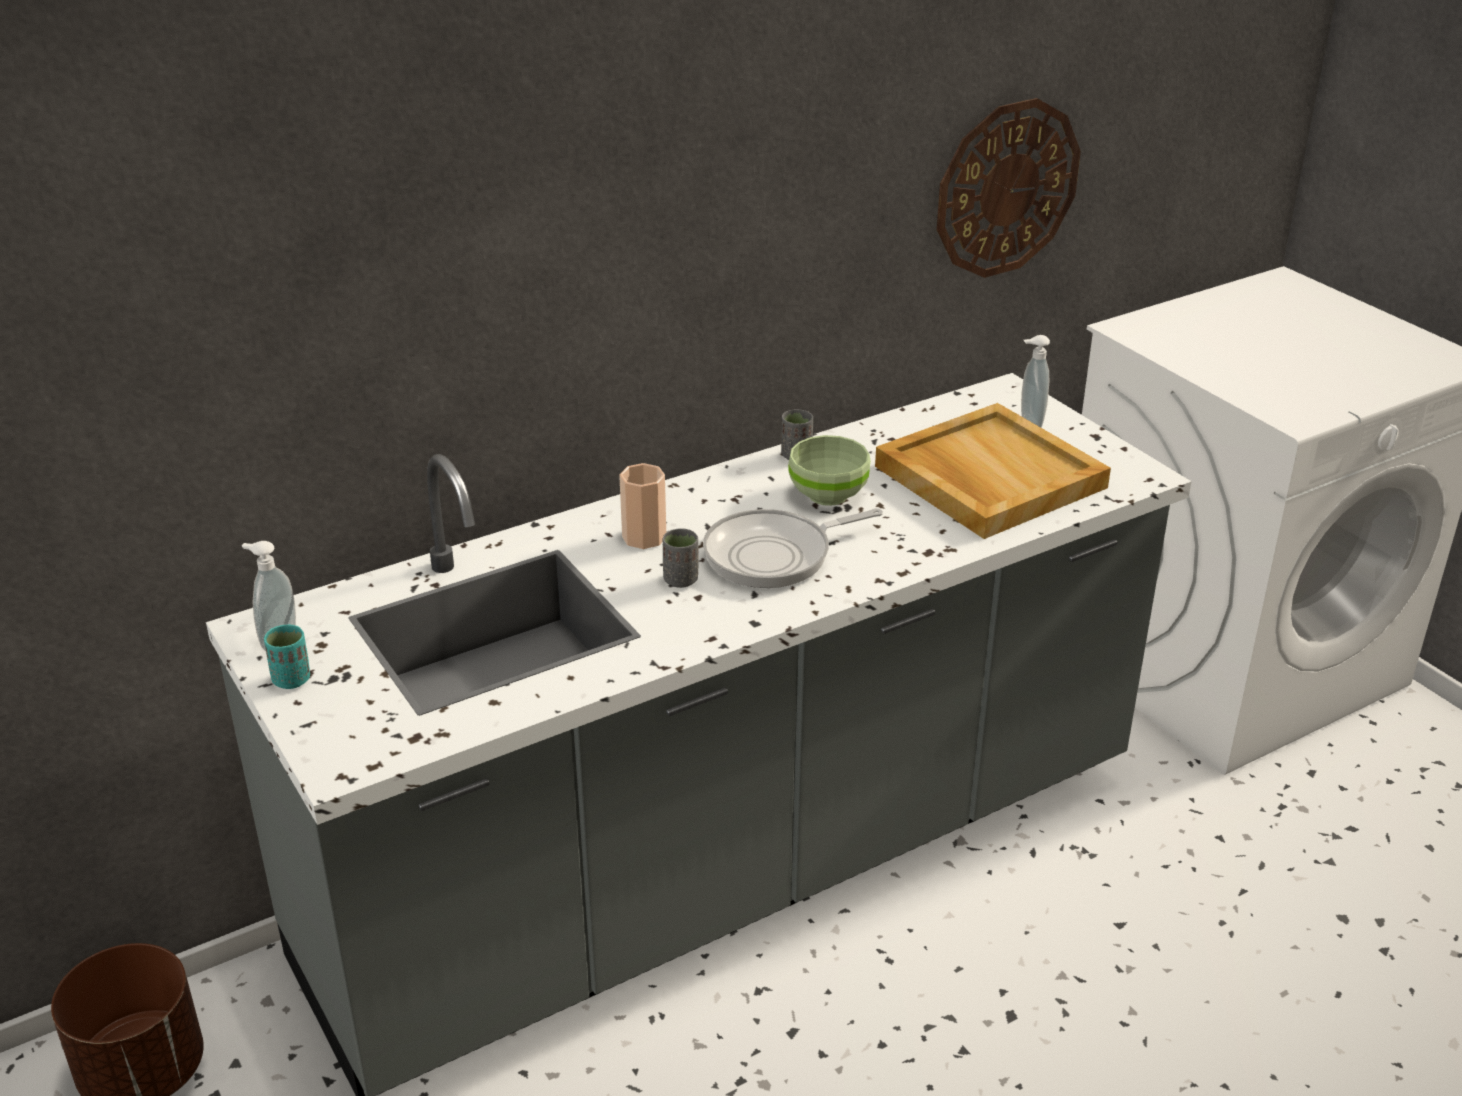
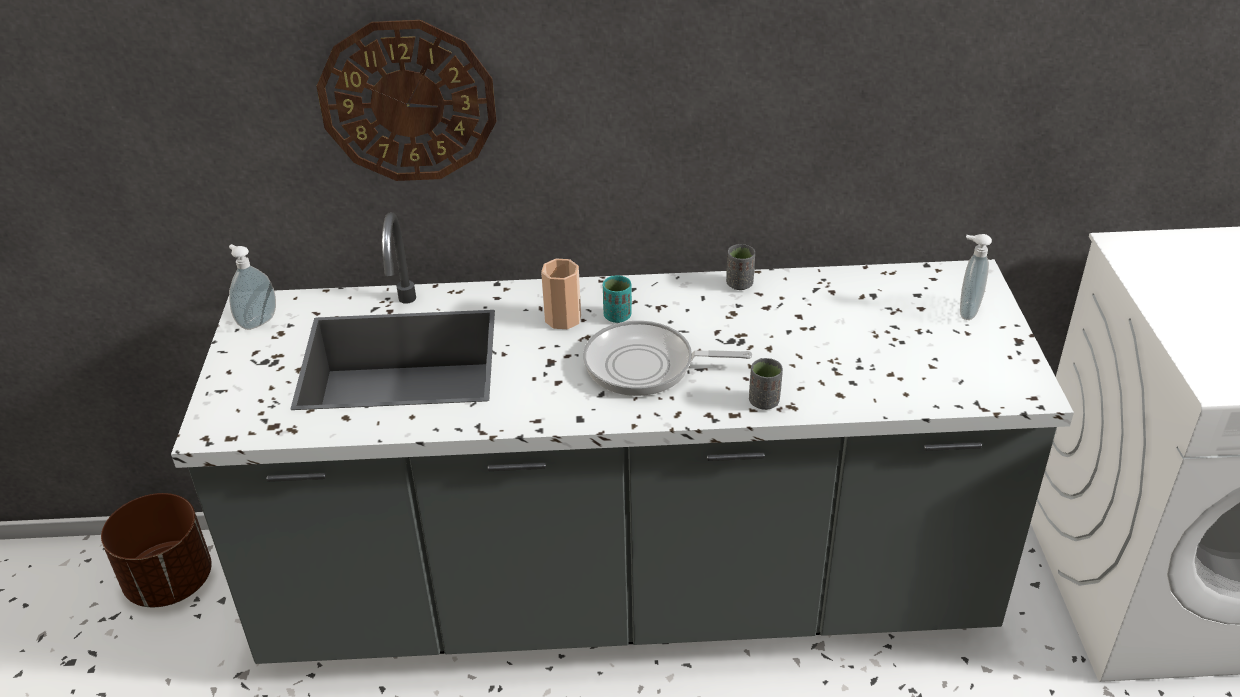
camera: 30 degrees right, 5 degrees up
(291, 680) = (240, 354): turquoise cup -> turquoise cup (617, 316)
(681, 580) = (557, 363): grey cup -> grey cup (764, 402)
(829, 495) = (735, 327): green bowl -> none
(987, 477) = (884, 350): beige tray -> none
(1007, 188) = (1005, 89): wall clock -> wall clock (408, 101)

